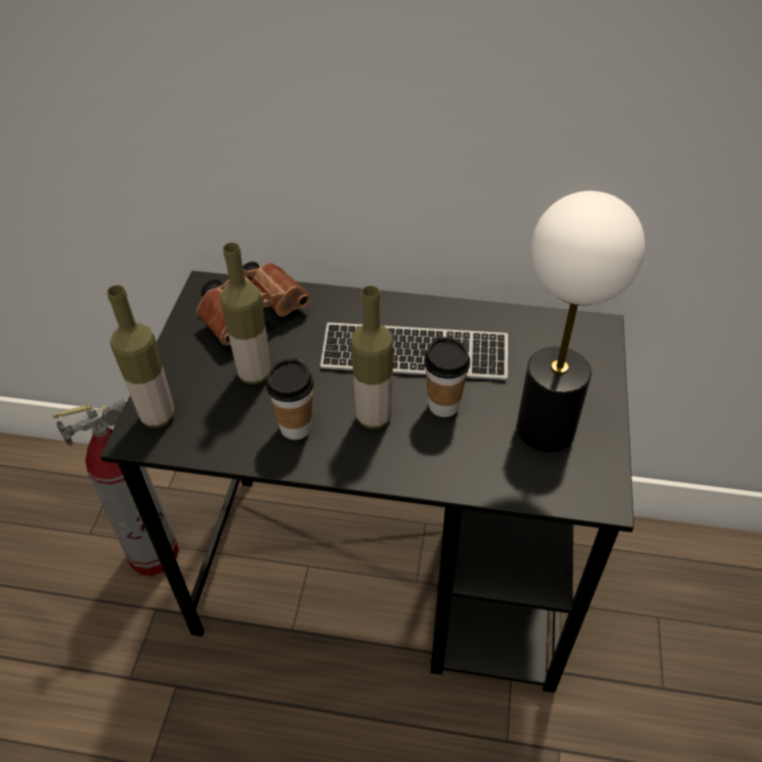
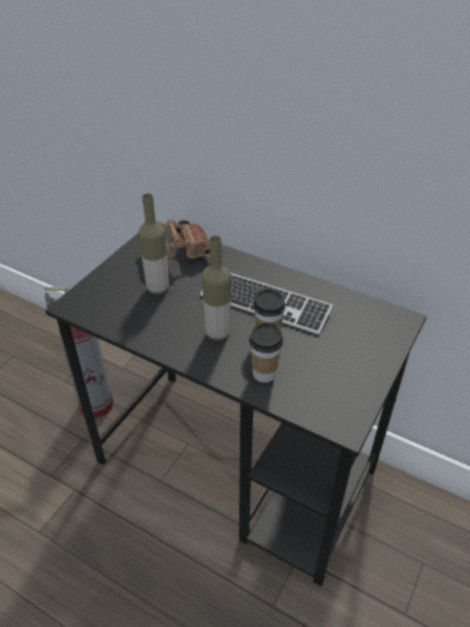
camera: 20 degrees right, 5 degrees down
(158, 416) = (88, 297): bottle -> none
(296, 427) = (166, 326): cup -> cup (264, 374)
(544, 429) = (328, 372): table lamp -> none

